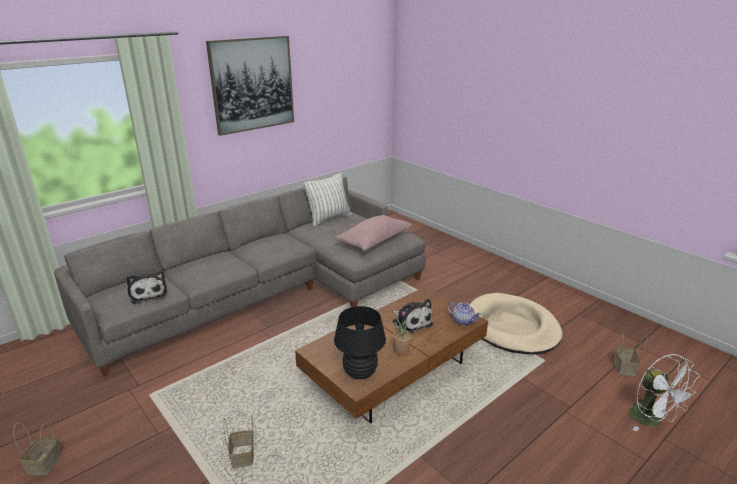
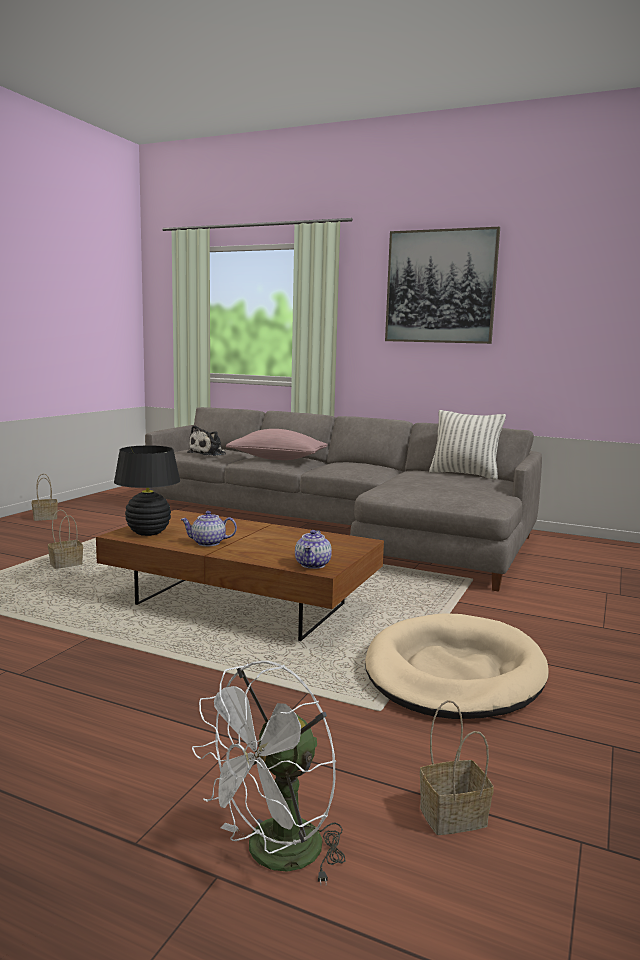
camera: 65 degrees right, 15 degrees down
(374, 241) = (437, 492): pink pillow -> pink pillow (277, 459)
(401, 350) = (208, 543): potted plant -> teapot
(411, 322) = (278, 541): plush toy -> none

